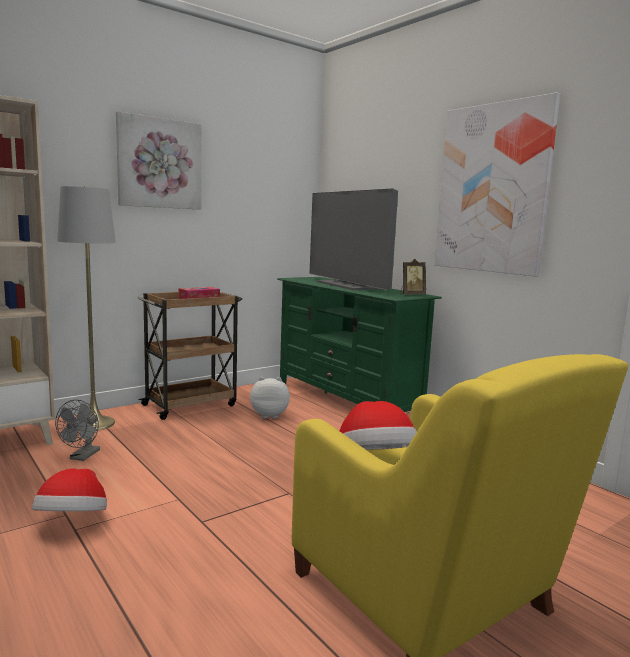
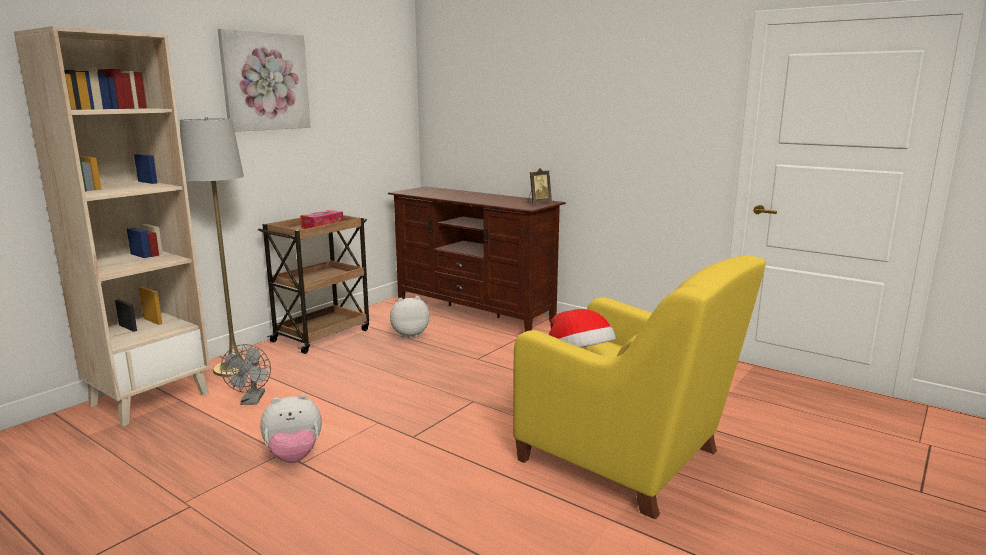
camera: 15 degrees left, 5 degrees up
(73, 521) = (294, 457): hat -> plush toy
(346, 401) = (474, 311): green tv stand -> brown tv stand
(349, 285) = (469, 196): television -> none
(492, 189) = (610, 100): picture -> none

